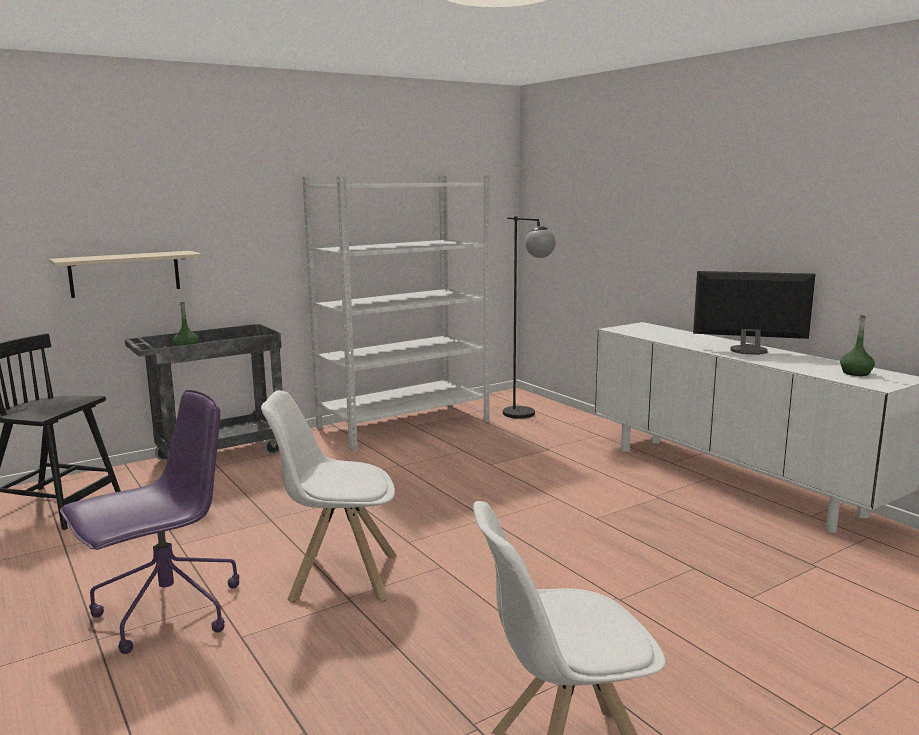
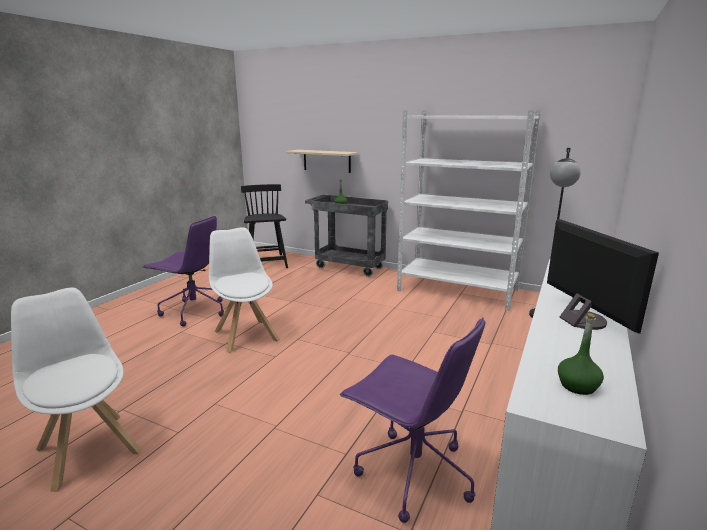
camera: 60 degrees right, 5 degrees up
(737, 545) = (409, 472): none -> purple office chair

